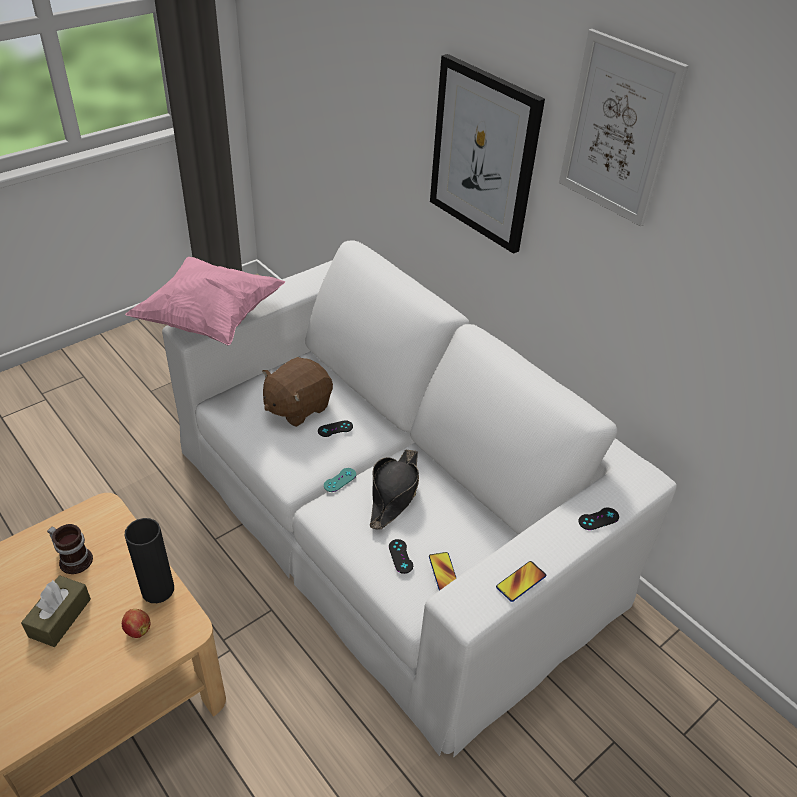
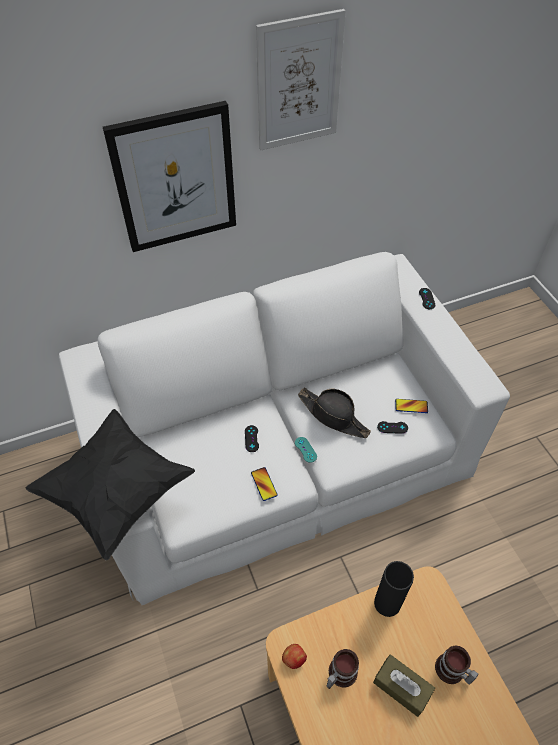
camera: 70 degrees left, 10 degrees up
(79, 666) = (451, 672): none -> mug
(137, 629) = (423, 622): apple -> apple (293, 659)
(210, 319) = (116, 492): pink pillow -> black pillow
(297, 407) = (214, 461): brown plush toy -> none
(521, 582) = (470, 352): phone -> phone (264, 484)

